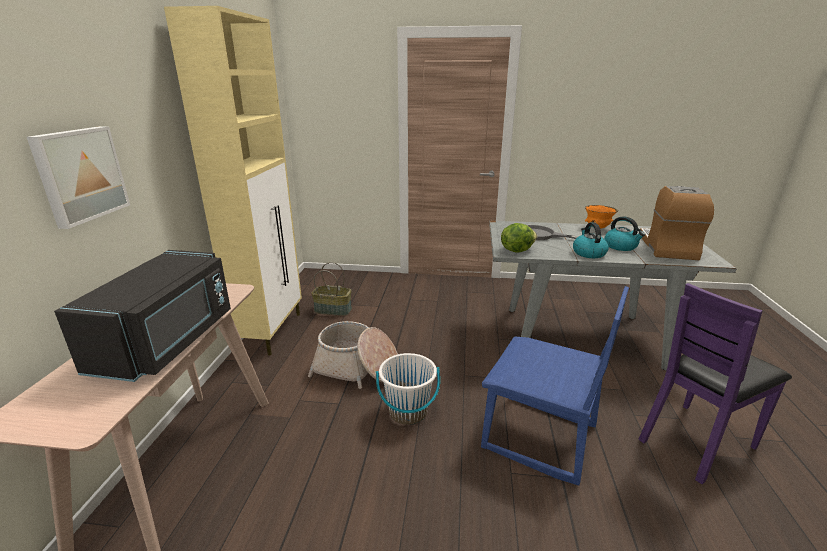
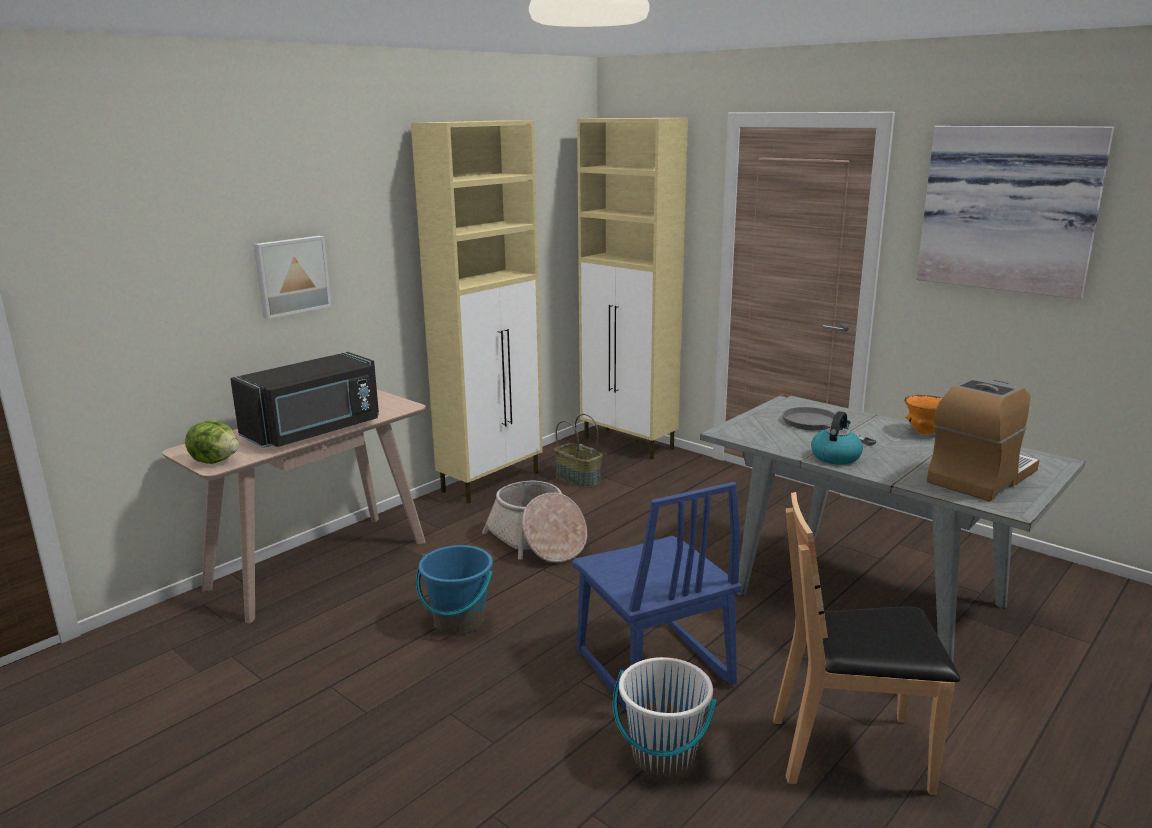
camera: 35 degrees right, 5 degrees down
(340, 276) = (629, 444): none -> beige cabinet
(371, 465) = (459, 621): none -> blue bucket
(408, 412) = (542, 595): white bucket -> white bucket (663, 756)
(516, 250) = (743, 433): lettuce -> lettuce (216, 460)
(595, 87) = (1009, 208): none -> picture
(621, 246) = (905, 460): kettle -> none
(695, 442) = (851, 752): purple chair -> brown chair

